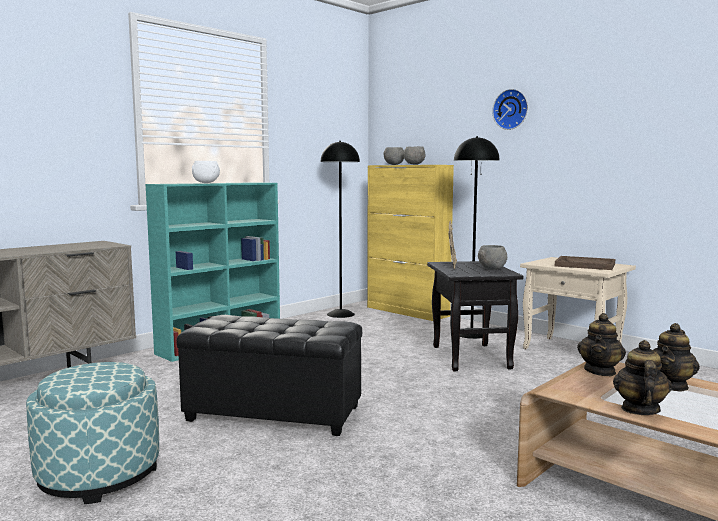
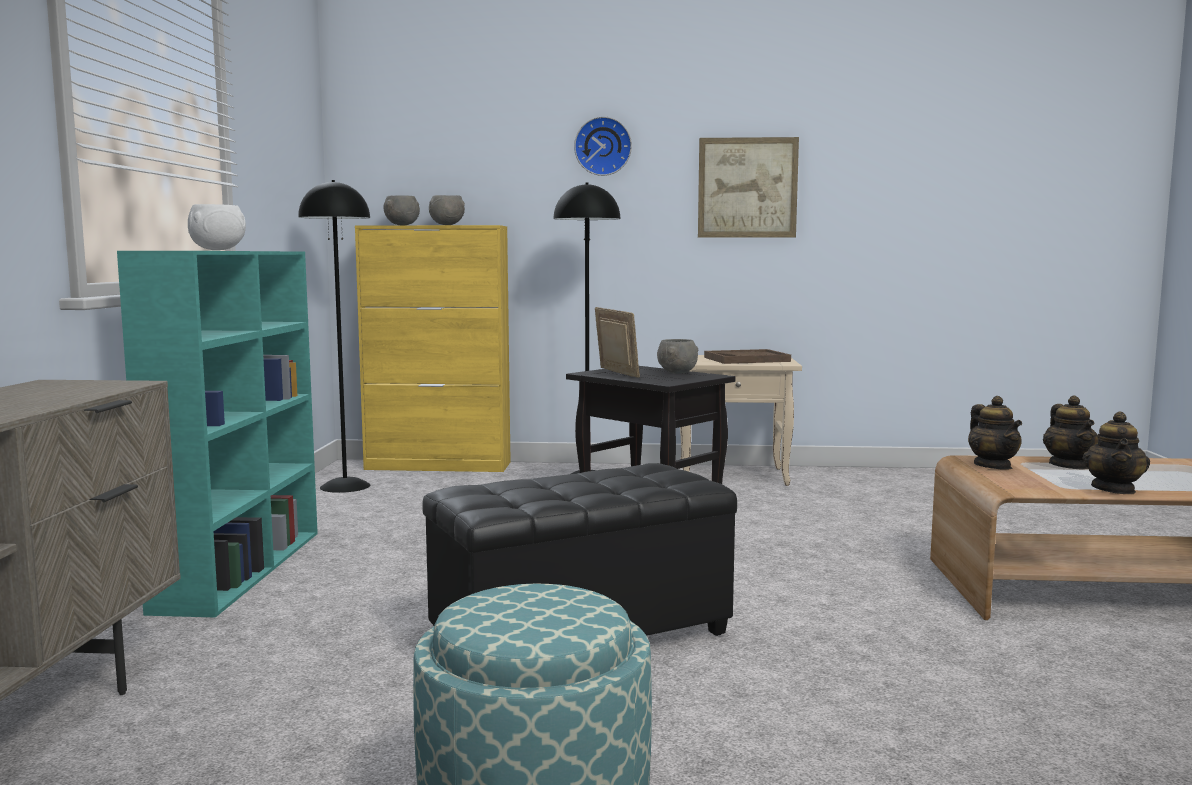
camera: 40 degrees left, 0 degrees up
(609, 134) = (747, 188): none -> picture
(639, 409) = (1114, 489): teapot -> teapot turned 135 degrees counterclockwise

